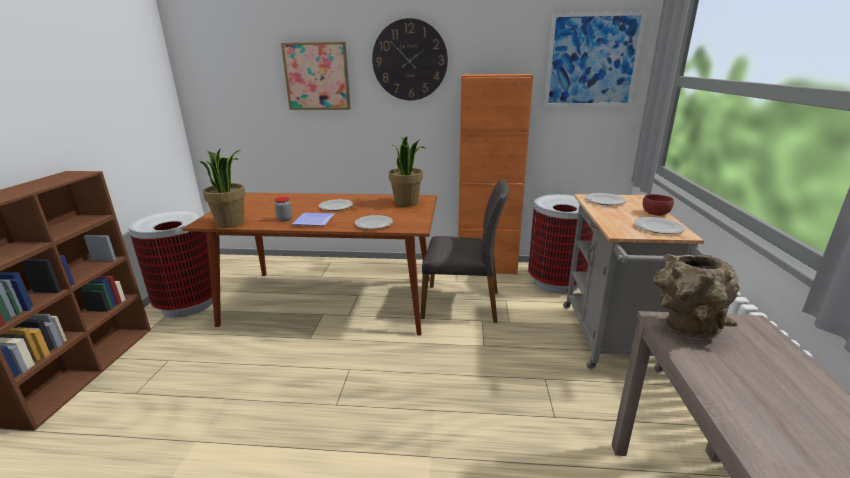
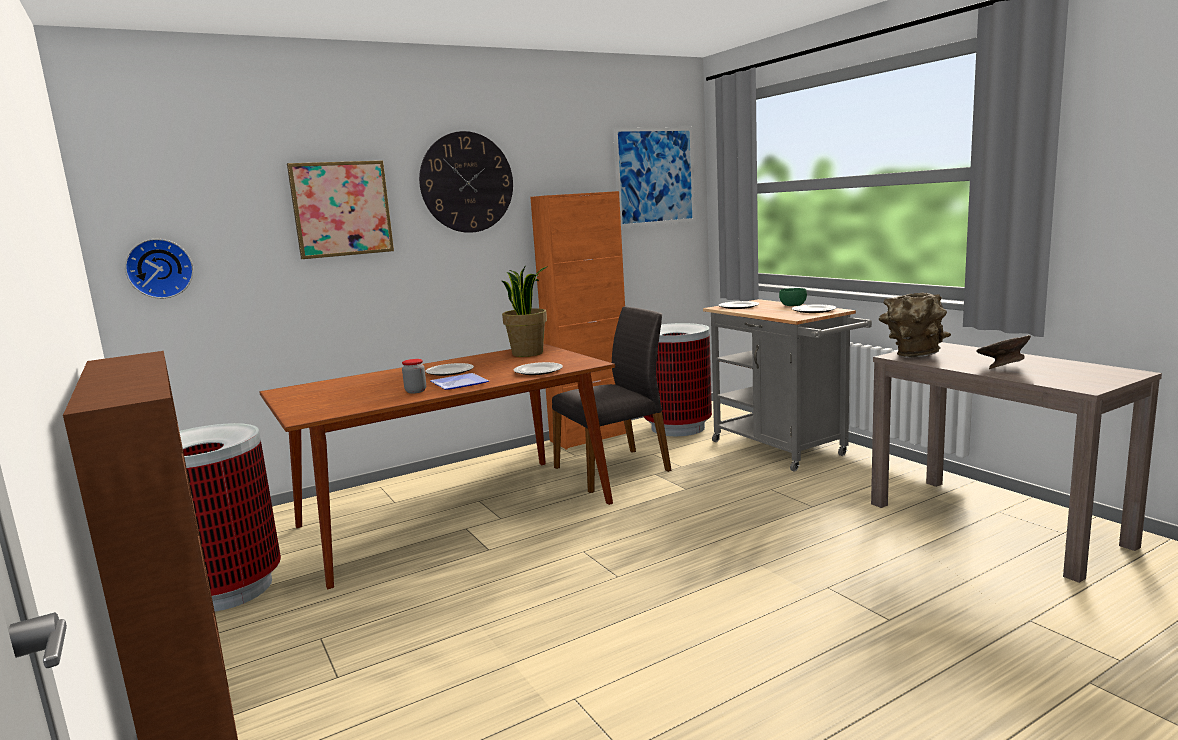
camera: 35 degrees left, 10 degrees down
(213, 107) = (159, 268): none -> wall clock
(231, 223) = (348, 408): potted plant -> none
(655, 213) = (792, 305): red bowl -> green bowl
(760, 406) = (1001, 367): none -> grey bowl

